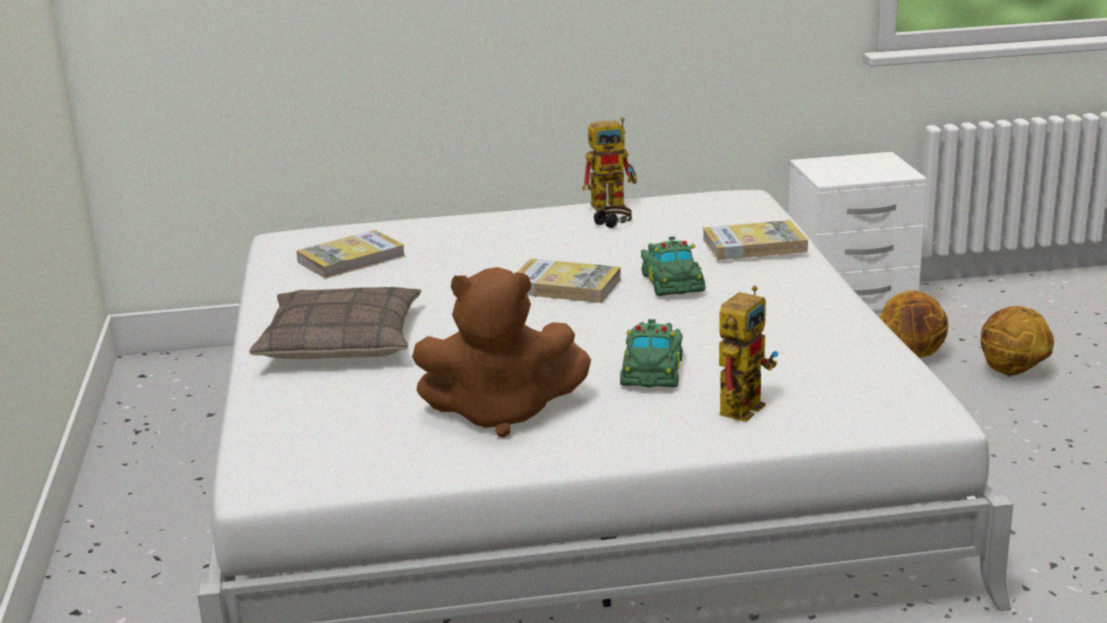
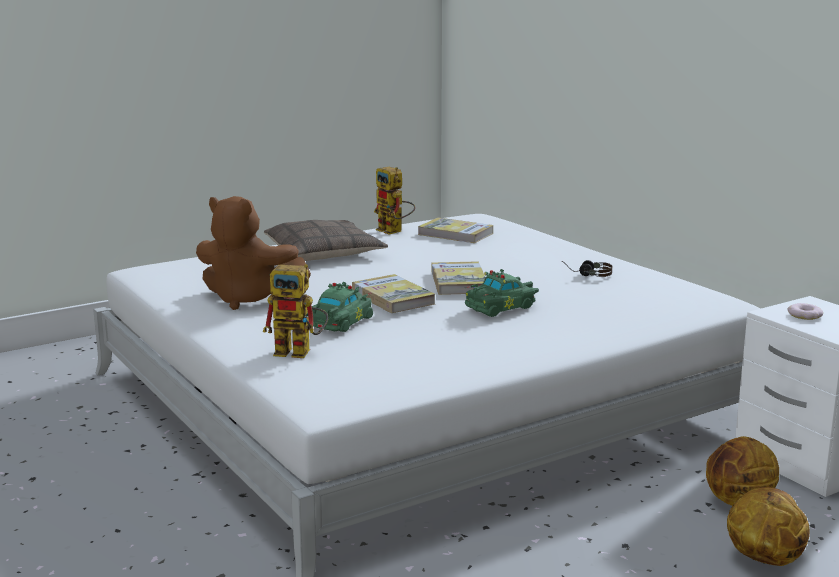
camera: 65 degrees right, 5 degrees down
(501, 414) = (248, 299): brown plush toy -> brown plush toy turned 45 degrees counterclockwise
(614, 204) = (638, 270): toy robot -> toy robot (394, 231)
(653, 369) = (338, 322): green toy car -> green toy car turned 135 degrees clockwise
(754, 245) = (604, 318): book -> book (392, 298)
(844, 172) = (805, 315): none -> donut

